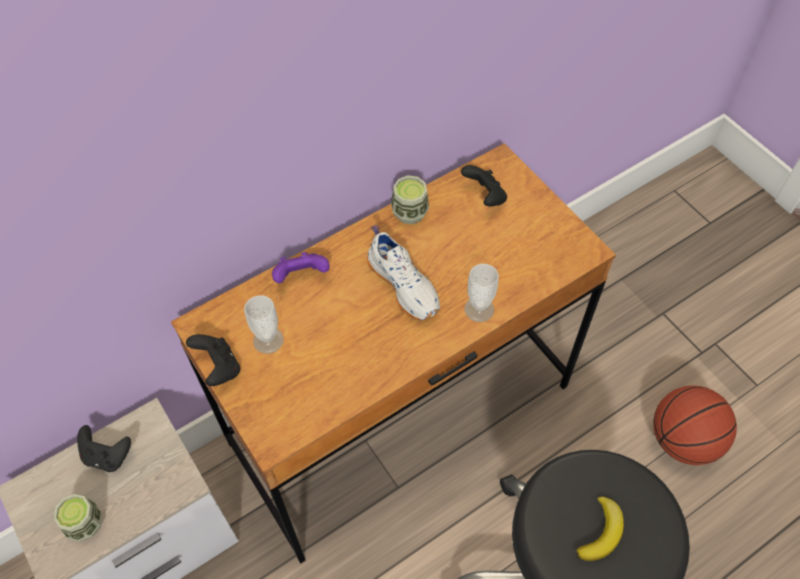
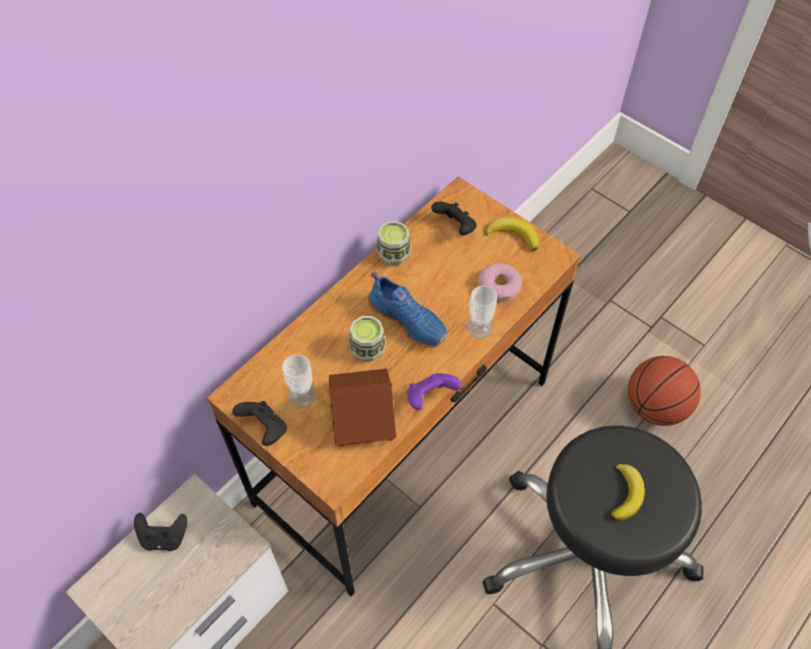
camera: 15 degrees left, 0 degrees up
(85, 524) = (163, 603): cup -> cup (367, 349)
(301, 276) = (314, 331): purple game controller -> purple game controller (430, 397)
(326, 377) = (364, 415): none -> toy house
(404, 285) = (408, 319): white shoe -> blue shoe
(513, 270) = (499, 286): none -> donut
(546, 217) = (513, 235): none -> banana

